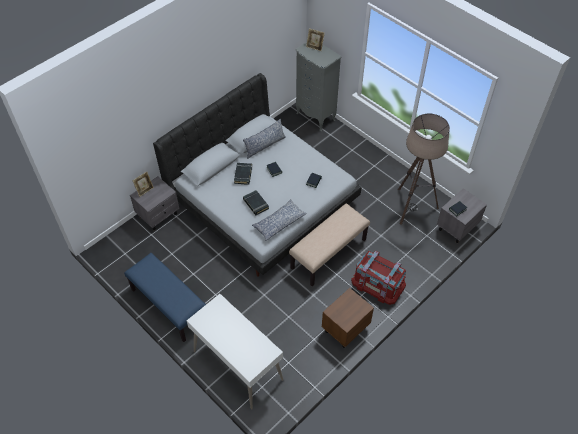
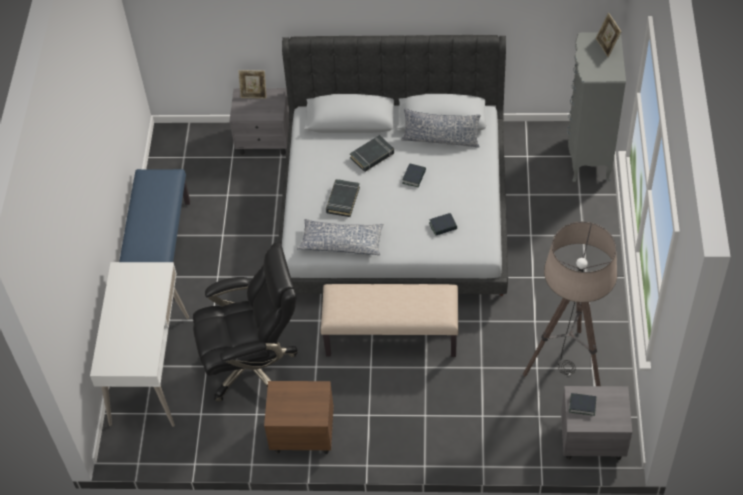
camera: 50 degrees right, 0 degrees up
(286, 320) = (254, 368): none -> black office chair
(378, 283) = (404, 419): red storage box -> none

